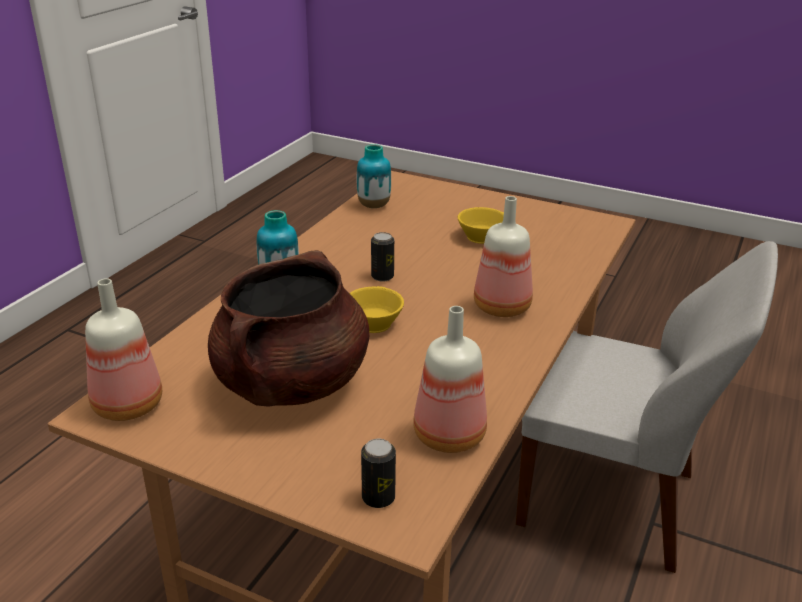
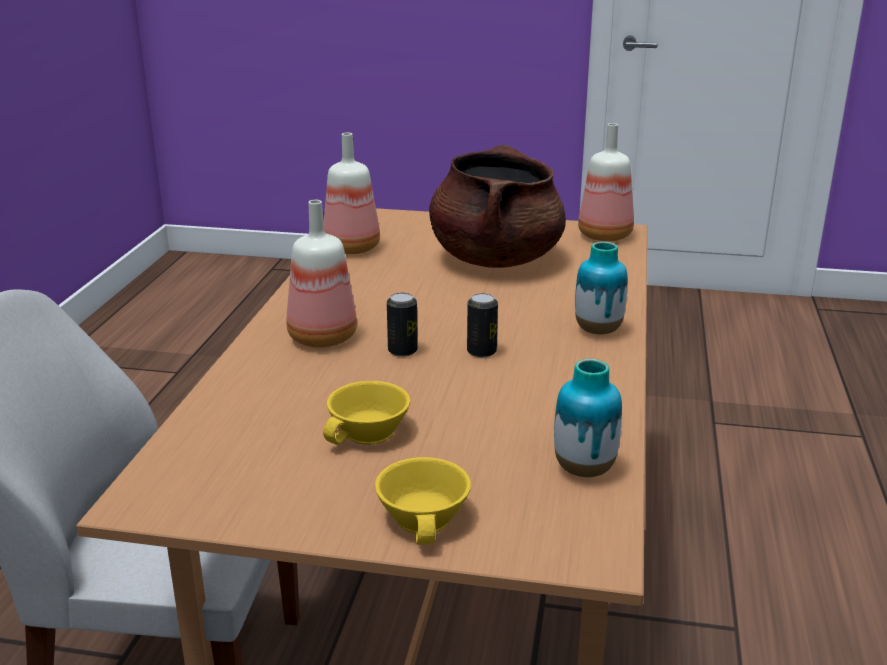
camera: 165 degrees right, 5 degrees down
(372, 322) = (460, 306): yellow cup -> yellow cup (427, 519)
(378, 498) = (389, 221): can -> can (402, 351)

